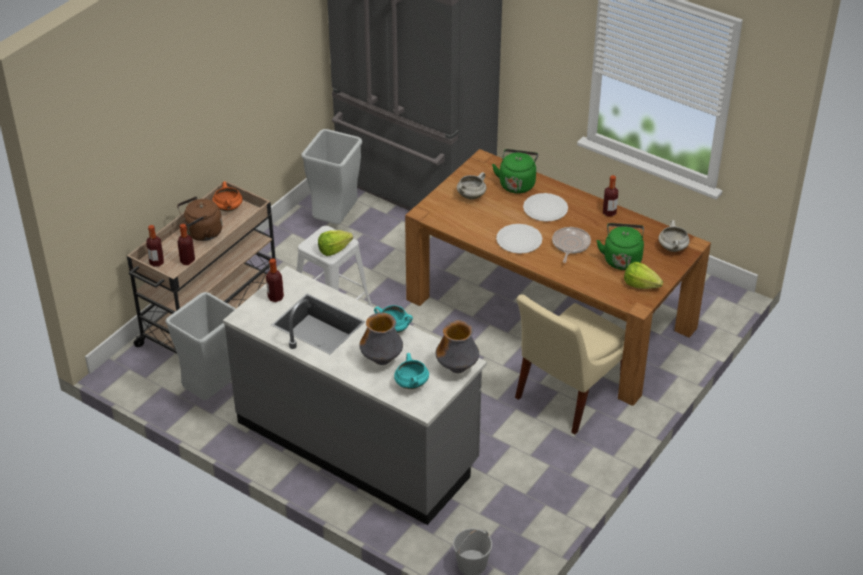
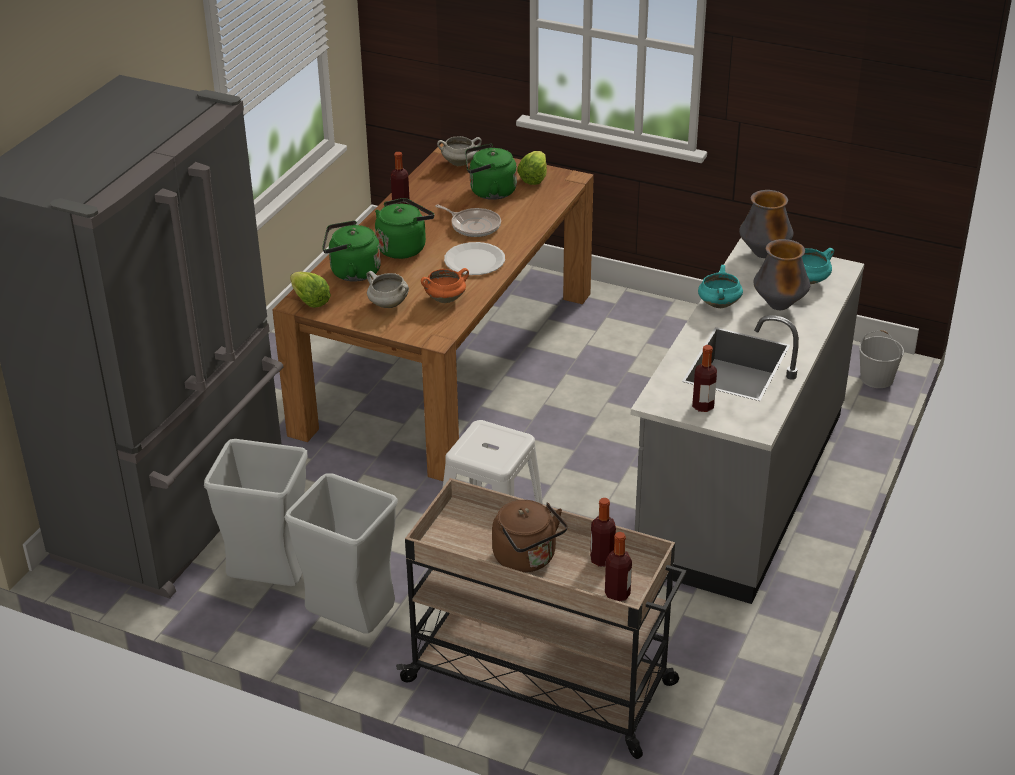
camera: 100 degrees left, 5 degrees down
(213, 391) = (702, 643): grey trash can -> grey trash can (351, 624)
(228, 208) = (454, 541): orange cooking pot -> orange cooking pot (445, 299)
(334, 250) = (503, 438): lettuce -> lettuce (310, 301)
(545, 209) = (403, 247): white plate -> green kettle
(566, 395) = (590, 338): beige chair -> none
(570, 245) = (473, 226): frying pan -> frying pan turned 150 degrees counterclockwise

